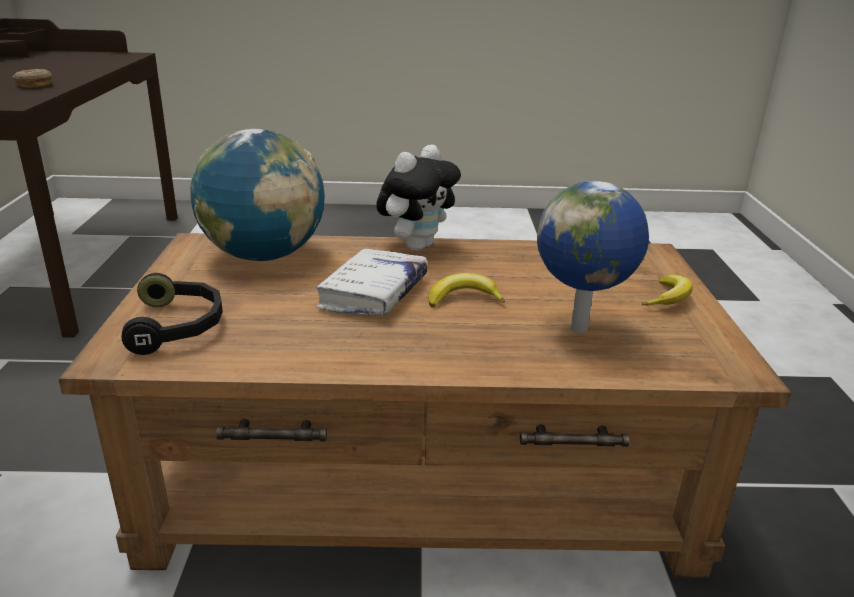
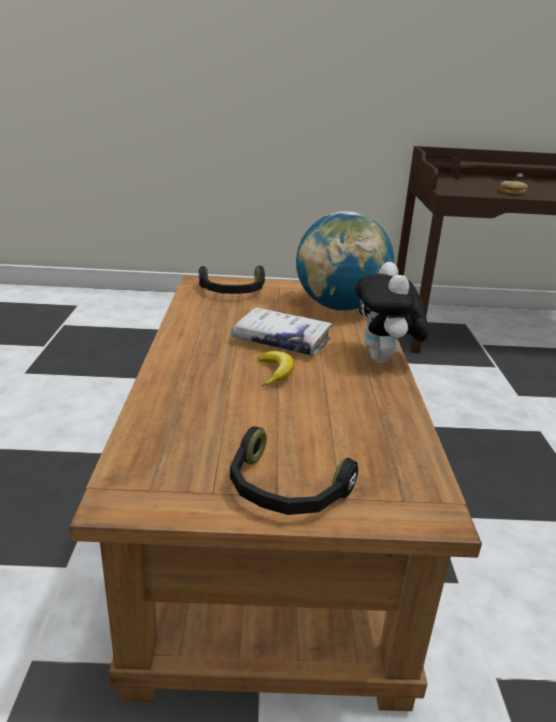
camera: 90 degrees right, 0 degrees up
(417, 246) = (384, 360): plush toy -> plush toy turned 45 degrees clockwise
(581, 329) = (216, 421): globe -> none
(668, 298) = (284, 491): banana -> black headphones

